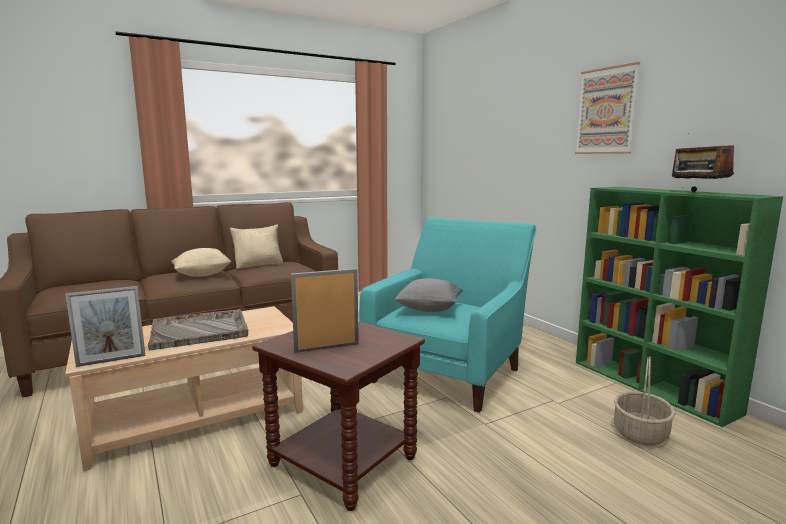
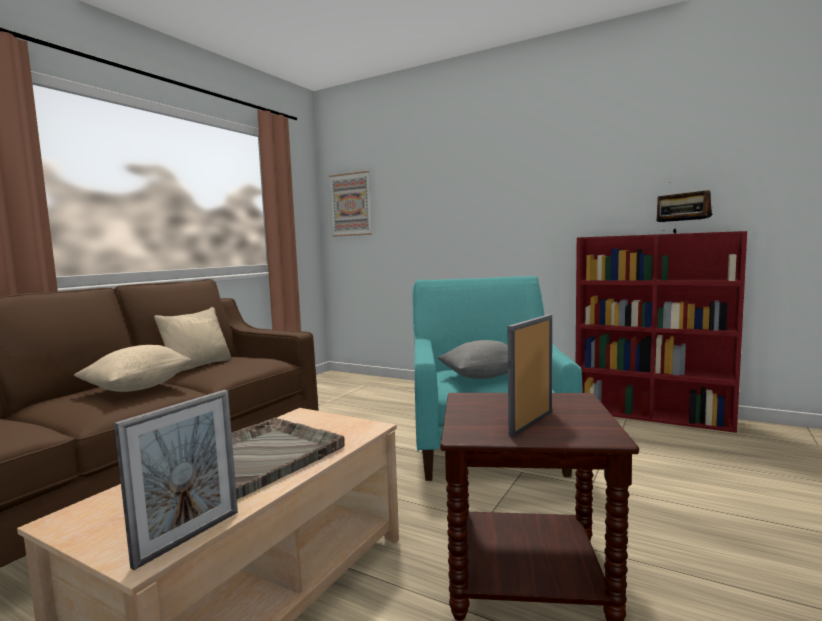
camera: 30 degrees left, 5 degrees down
(606, 111) = (565, 169): picture -> picture (351, 204)
(641, 434) = (704, 454): basket -> none
(653, 386) = (653, 415): green bookcase -> red bookcase

